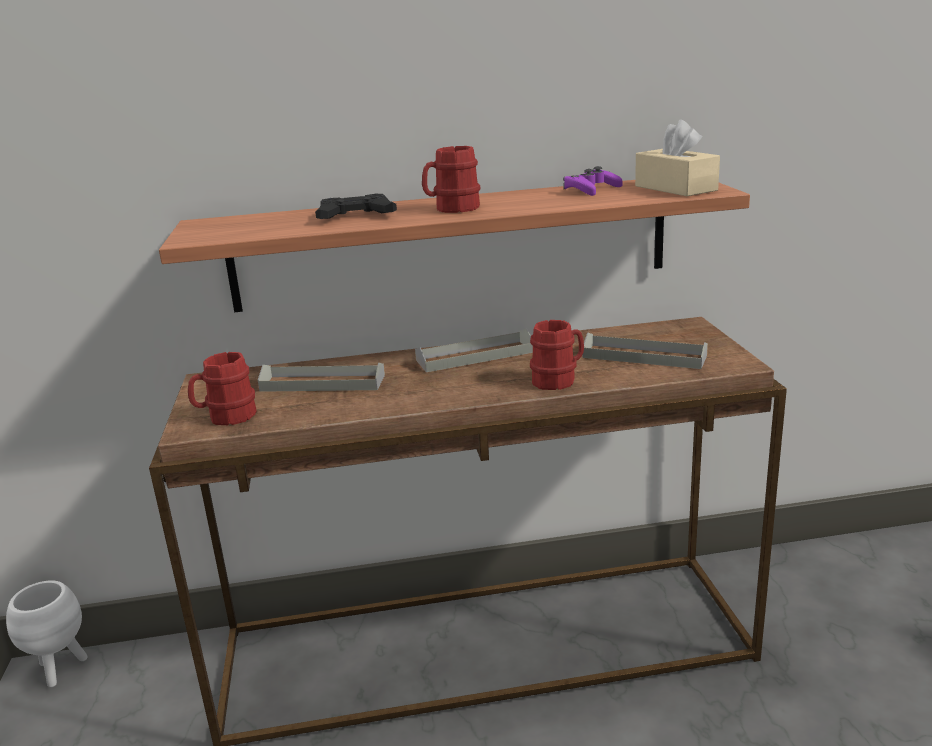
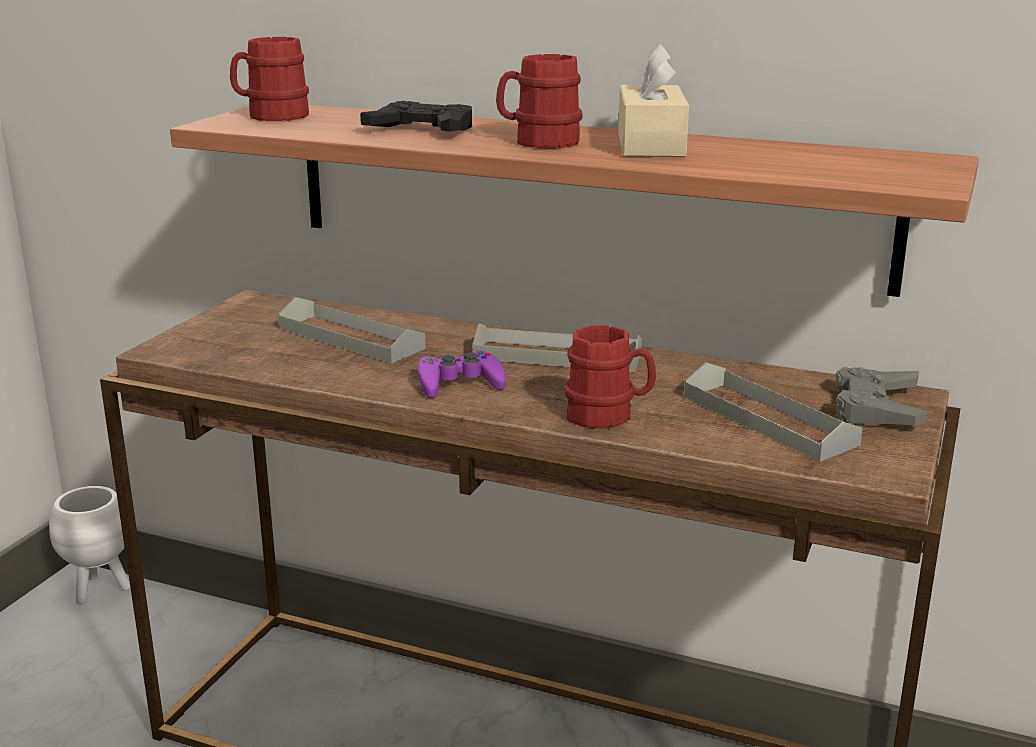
camera: 30 degrees right, 0 degrees up
(226, 417) = (210, 346): red mug -> red mug (271, 116)
(591, 189) = (767, 150): purple game controller -> purple game controller (459, 383)
(675, 188) = (882, 170): beige tissue box -> beige tissue box (650, 144)
(684, 334) = (876, 407): none -> grey game controller

